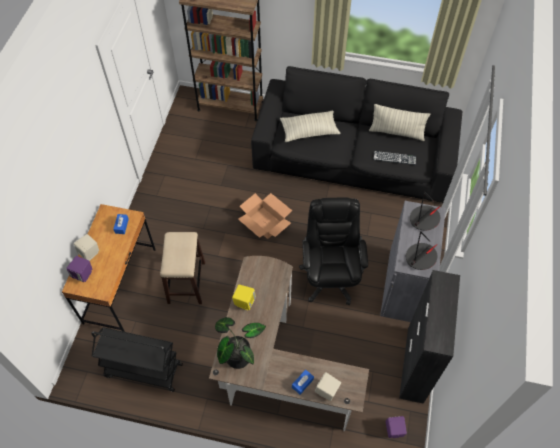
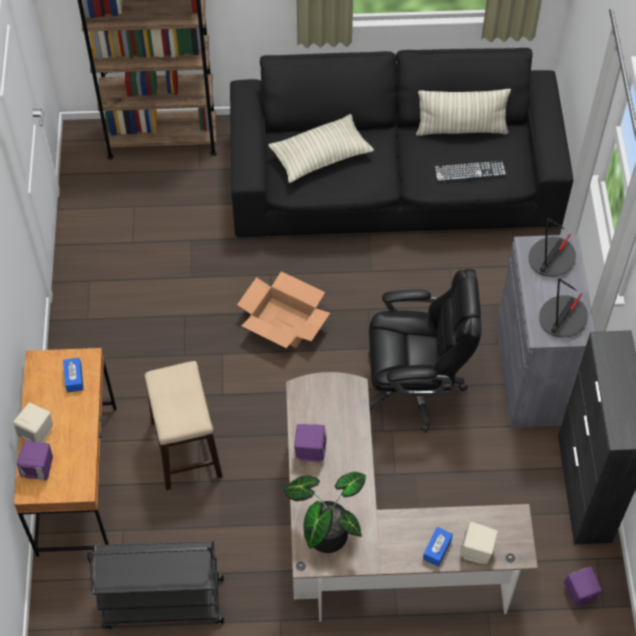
camera: 15 degrees left, 0 degrees up
(244, 302) = (310, 450): yellow speaker -> purple speaker
(330, 276) = (415, 385): black office chair -> black office chair turned 105 degrees clockwise

